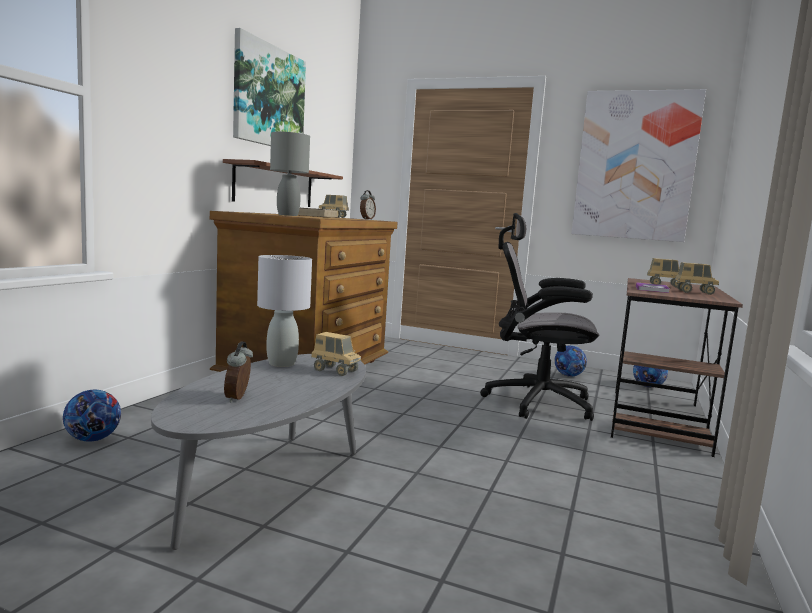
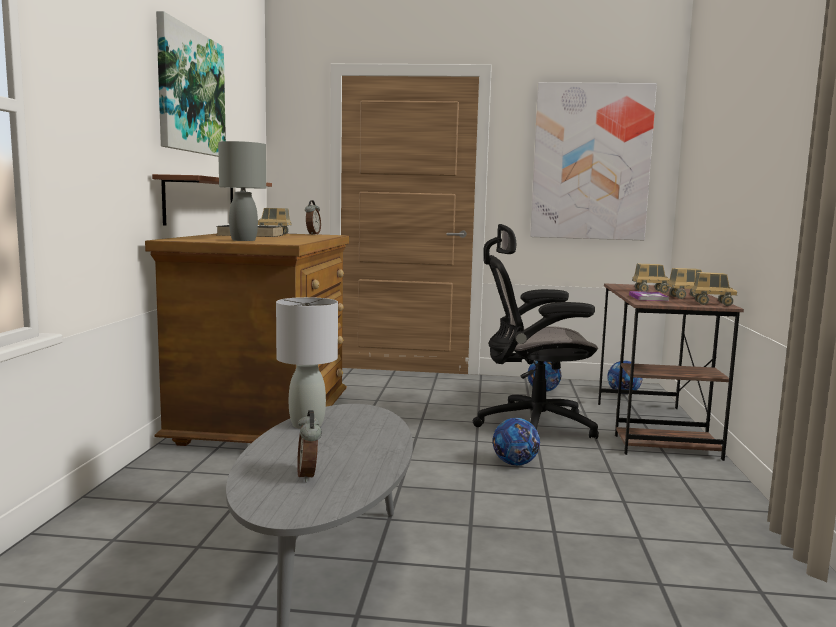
camera: 15 degrees left, 0 degrees up
(93, 439) = (69, 550): football -> football (515, 463)
(335, 371) = (373, 425): toy truck -> toy truck (712, 304)

